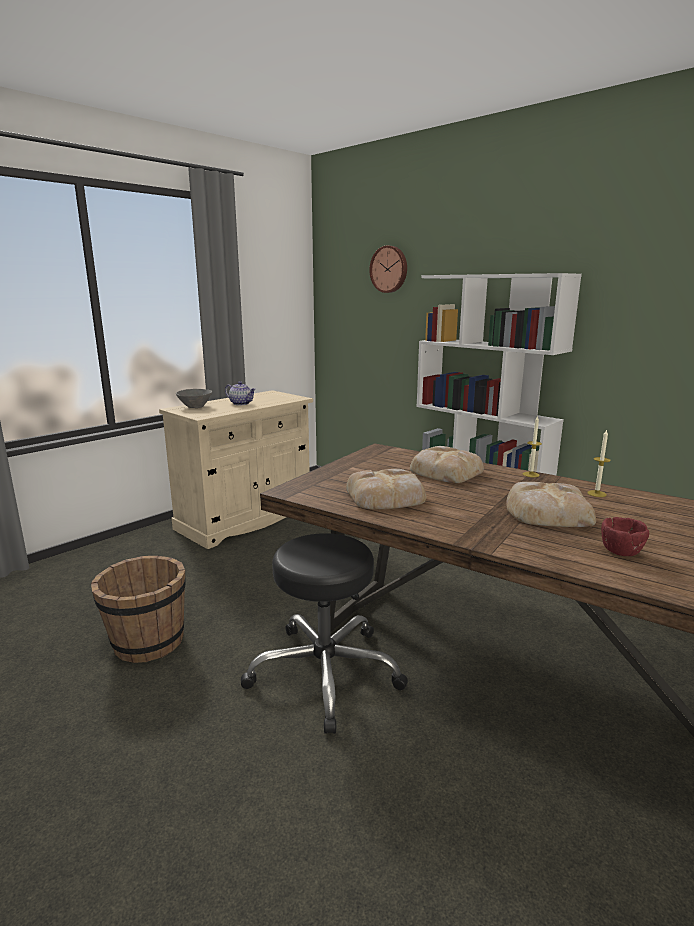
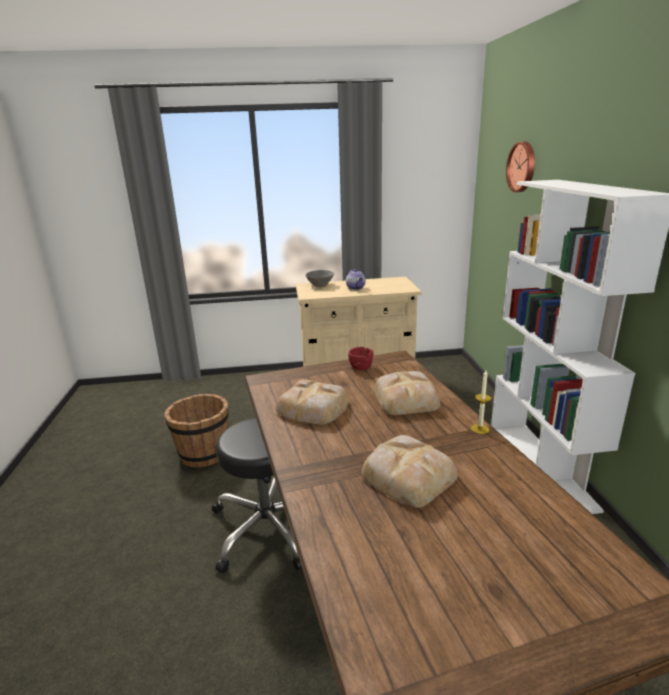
camera: 40 degrees right, 5 degrees up
(596, 493) = (503, 476): candle -> none
(620, 551) = (389, 545): red bowl -> red bowl (361, 367)

